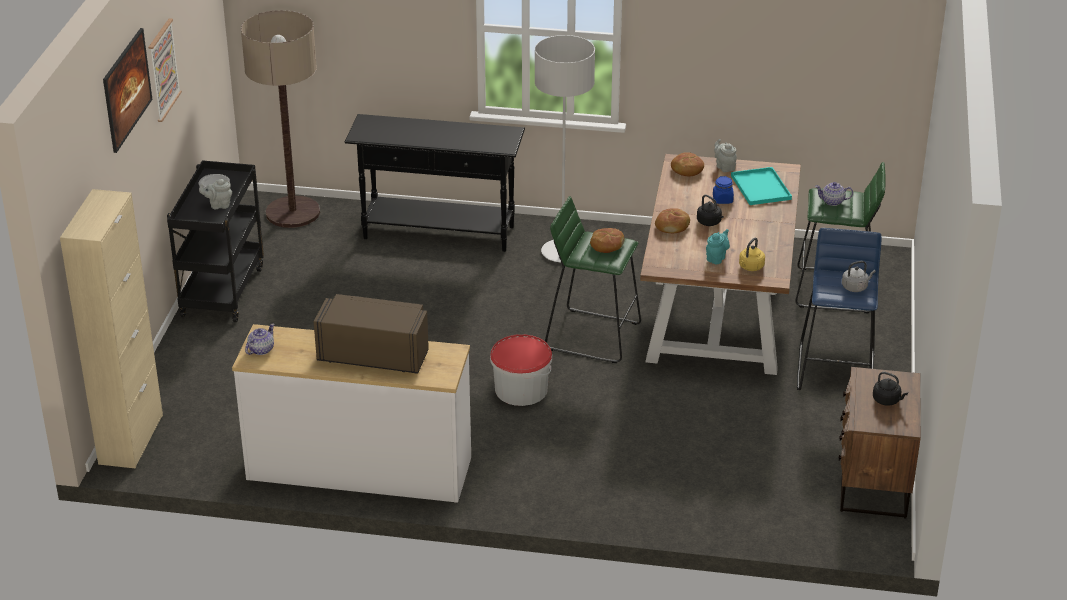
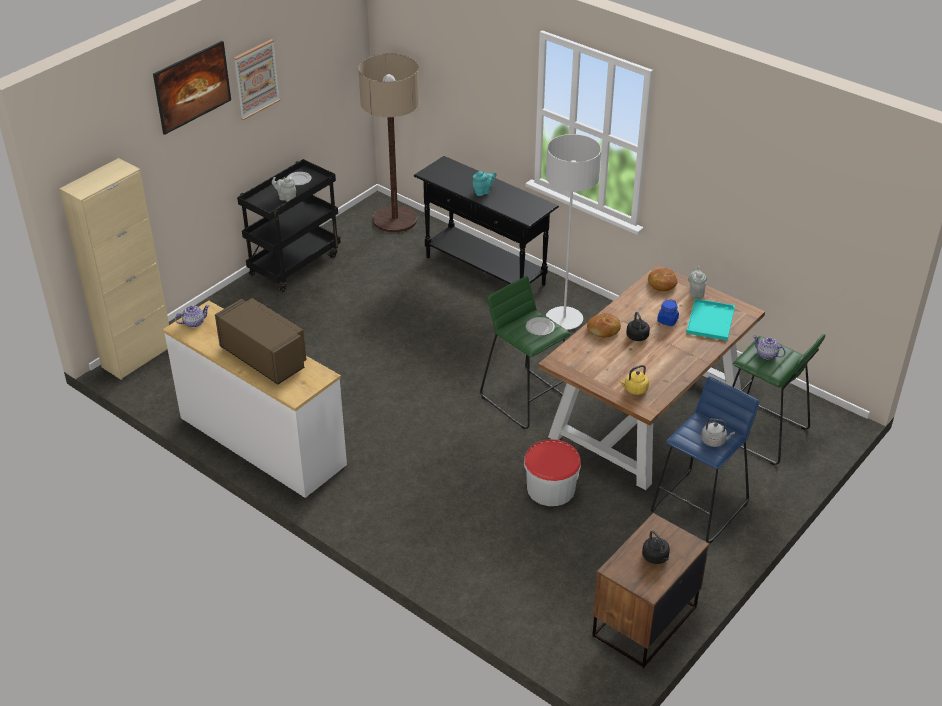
camera: 30 degrees right, 5 degrees up
(521, 389) = (432, 423): bucket -> bucket (550, 489)
(606, 245) = (539, 327): bread -> plate
(716, 258) = (614, 371): turquoise teapot -> turquoise teapot (483, 192)

